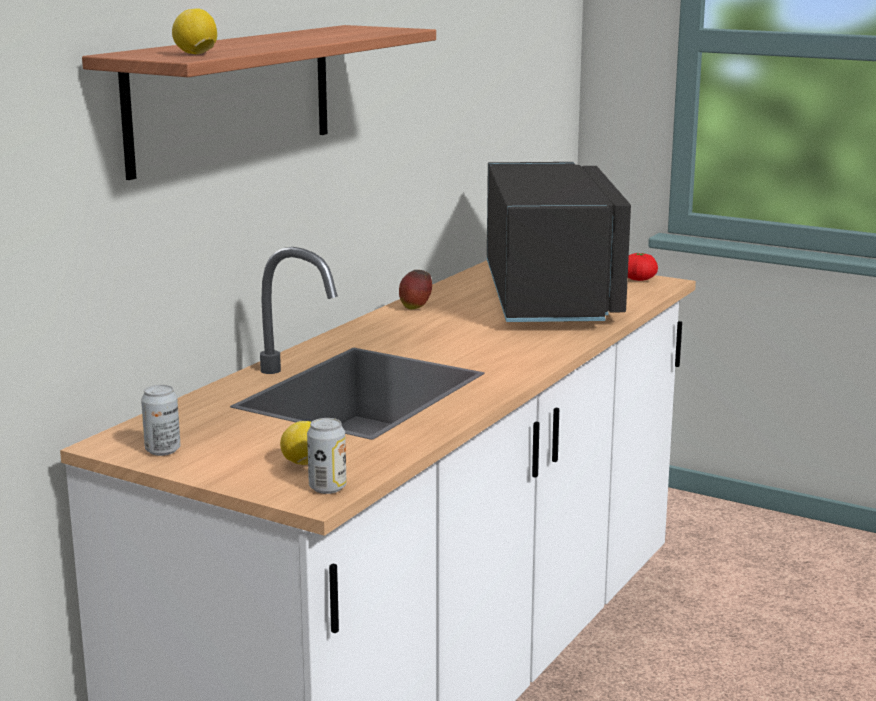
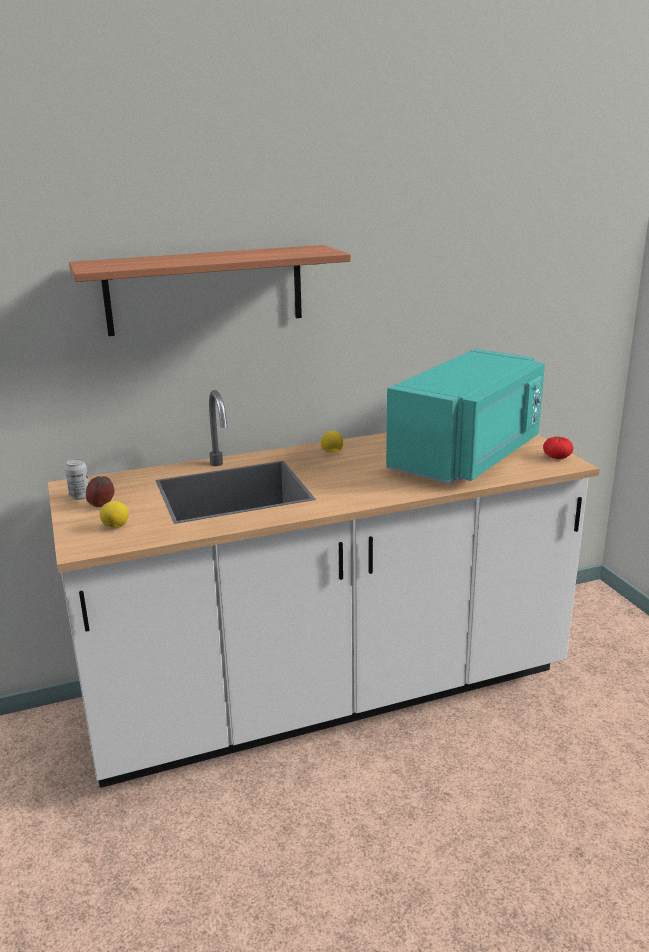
camera: 40 degrees right, 5 degrees up
(196, 54) = (112, 266): lemon -> lemon (332, 452)
(327, 488) = (96, 545): can -> none
(415, 308) = (369, 443): apple -> apple (102, 506)
(553, 297) = (468, 456): black microwave -> turquoise microwave

